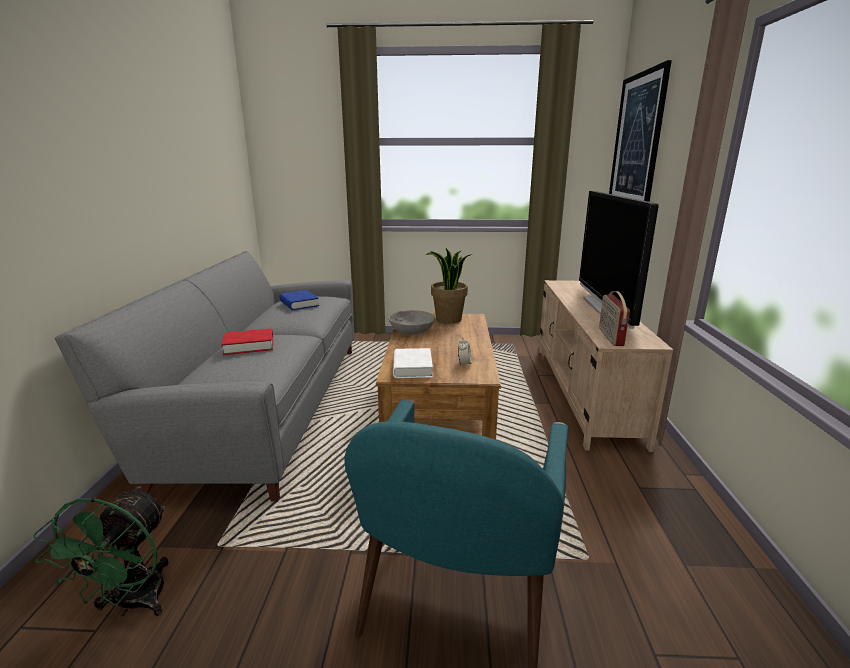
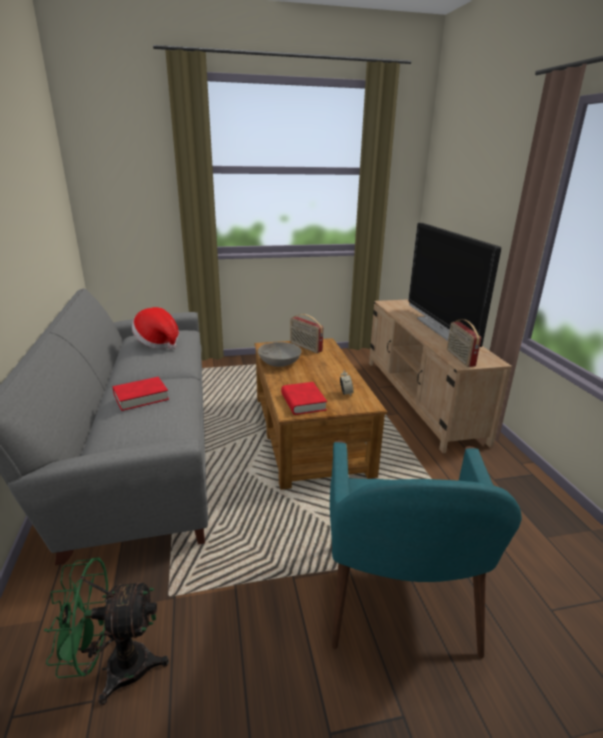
camera: 15 degrees left, 5 degrees up
(132, 604) = (116, 668): green fan -> green fan turned 90 degrees clockwise
(299, 304) = (158, 342): blue book -> hat
(412, 367) = (303, 402): white book -> red book
(448, 319) = (305, 347): potted plant -> radio
(637, 140) = (453, 176): picture -> none

